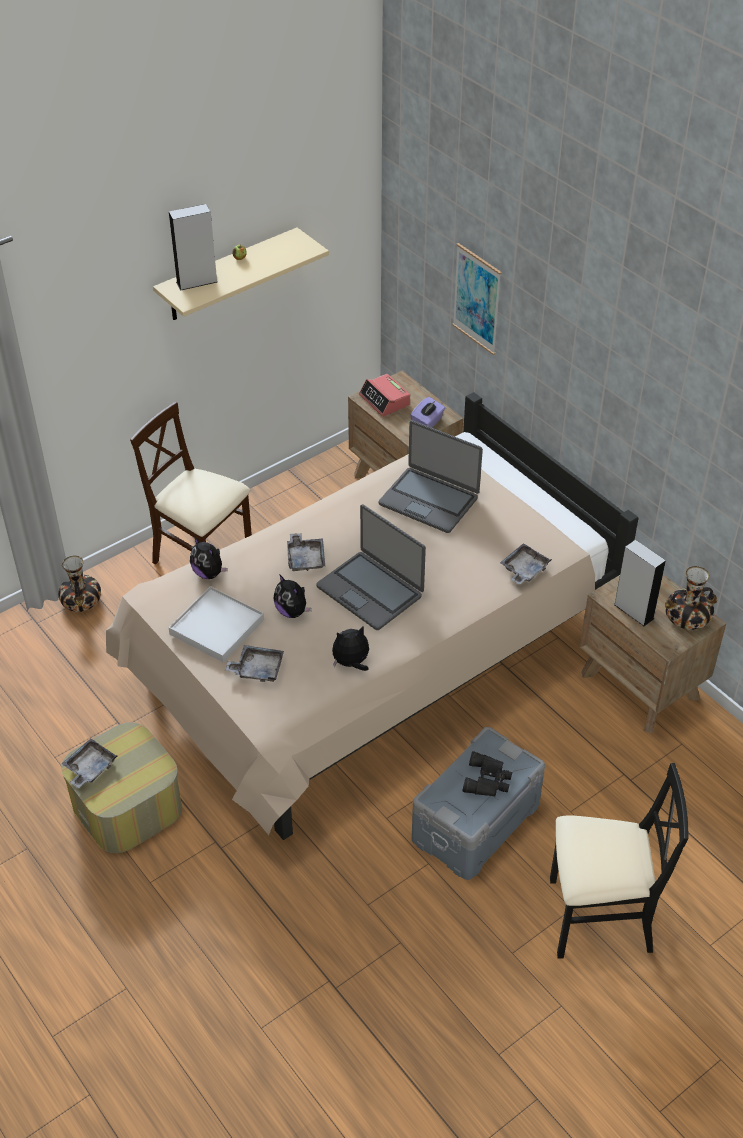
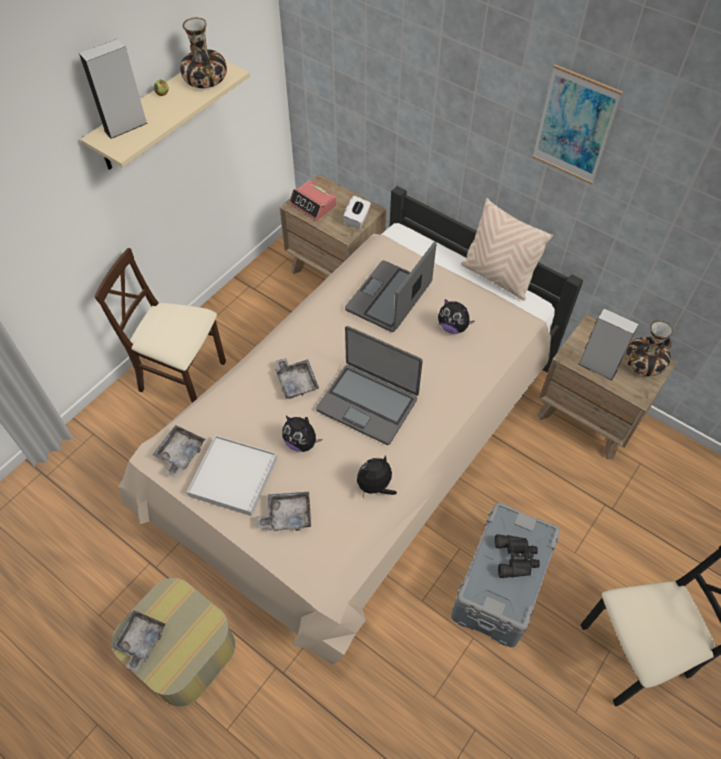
camera: 15 degrees left, 10 degrees up
(81, 601) = (83, 444): vase -> vase (205, 80)
(209, 573) = (208, 418): plush toy -> plush toy (453, 327)
(427, 423) = (357, 219): purple tissue box -> white tissue box
(429, 500) = (389, 298): laptop -> laptop turned 105 degrees clockwise
(477, 299) = (396, 98): picture -> picture (574, 126)
(524, 570) = (497, 350): grey tray -> grey tray (180, 454)
(554, 502) = (497, 277): none -> beige pillow

